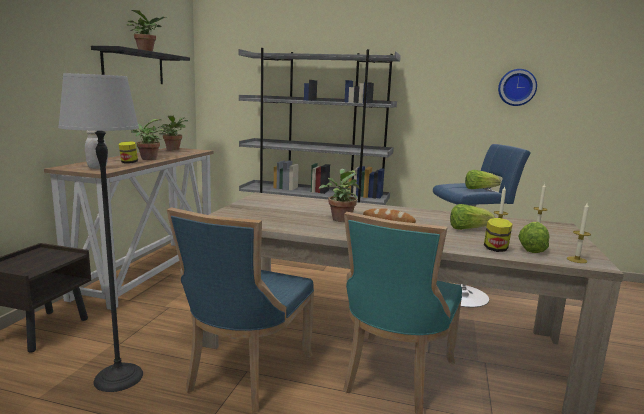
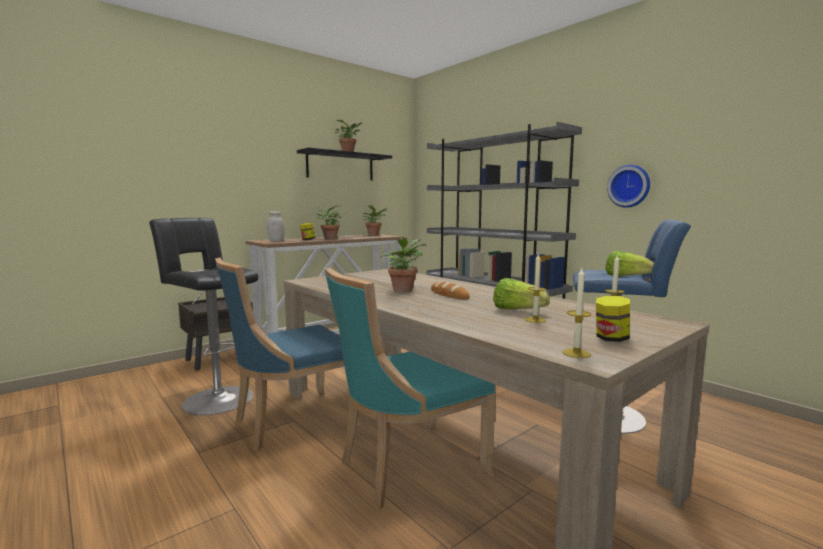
camera: 35 degrees right, 5 degrees down
(119, 377) = (215, 398): floor lamp -> black stool
(495, 249) = (492, 328): jar -> jar (611, 339)
(517, 87) = (738, 146): wall clock -> wall clock (629, 186)
(532, 248) = (546, 335): lettuce -> none

